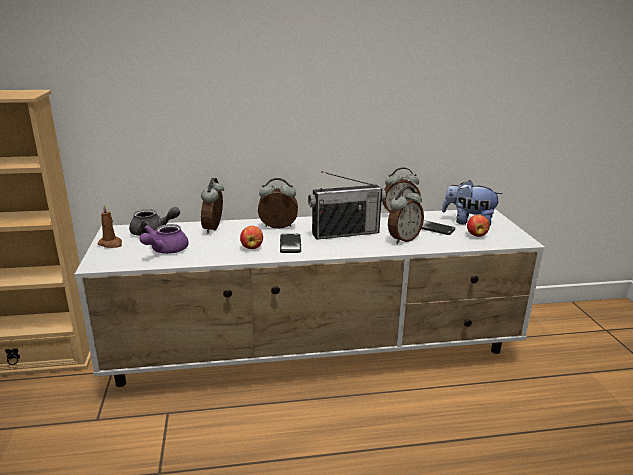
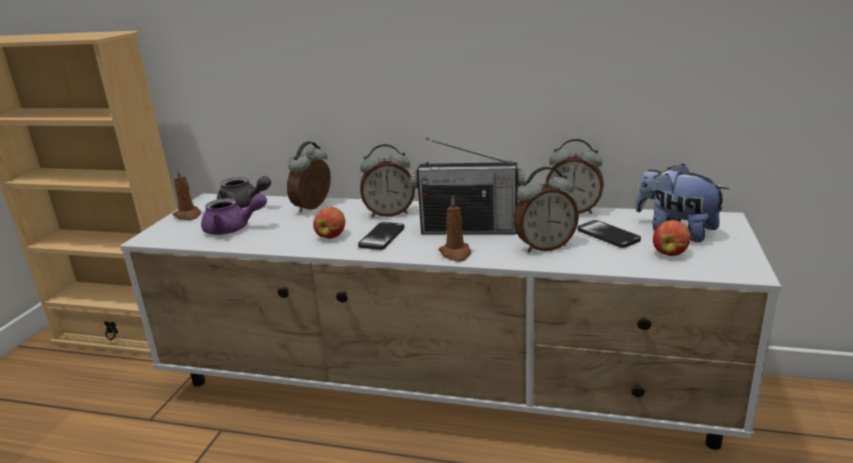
camera: 25 degrees right, 0 degrees up
(165, 250) = (233, 229): purple teapot -> purple teapot turned 135 degrees counterclockwise
(278, 227) = (389, 213): alarm clock -> alarm clock turned 150 degrees clockwise
(352, 249) = (456, 254): none -> brown candle

